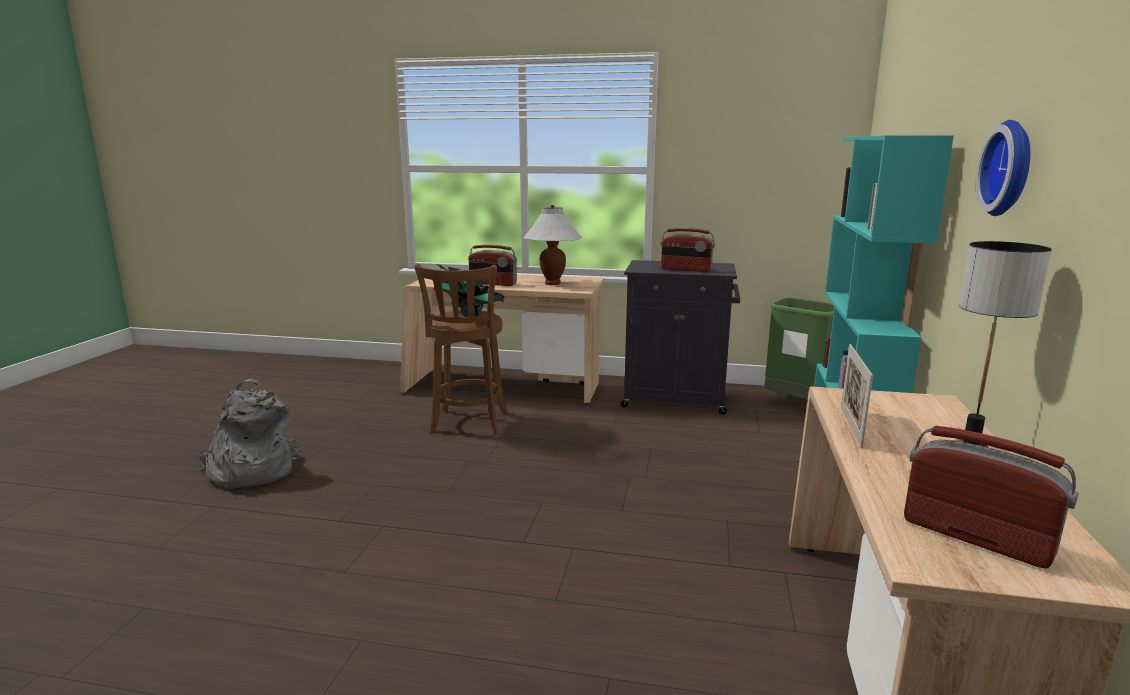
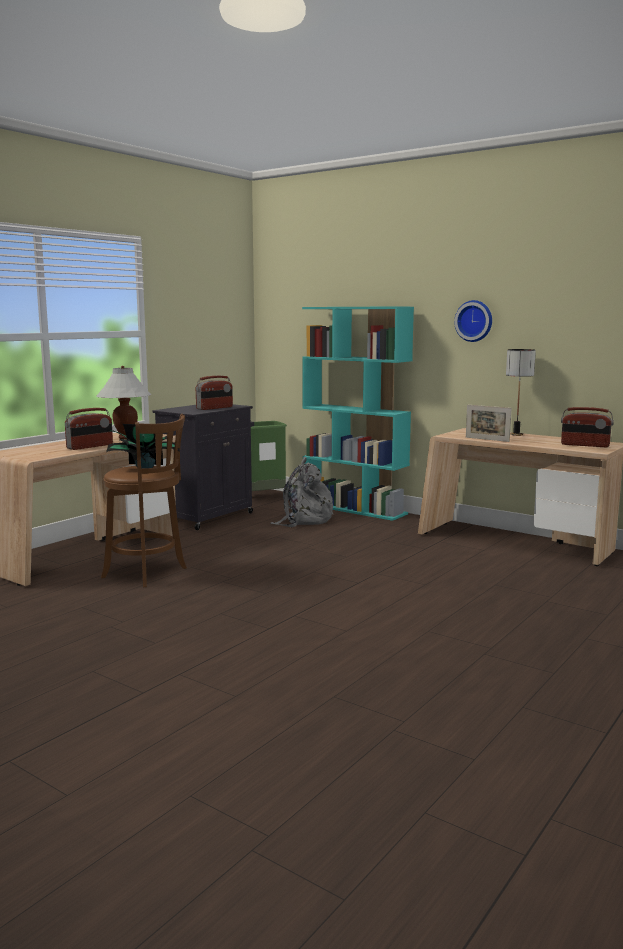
camera: 65 degrees left, 5 degrees down
(251, 471) = (120, 658): grey backpack -> grey backpack (304, 520)
(976, 537) = (585, 445): radio -> radio turned 135 degrees counterclockwise

